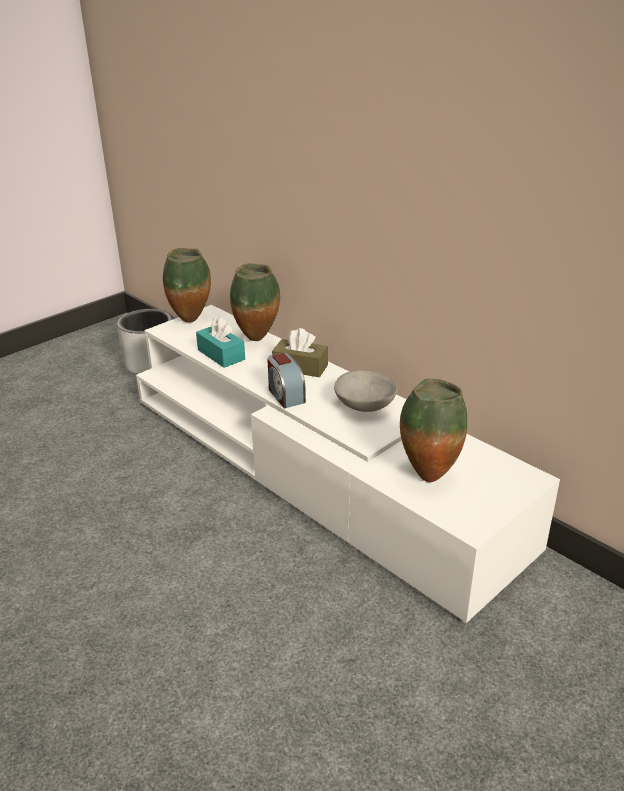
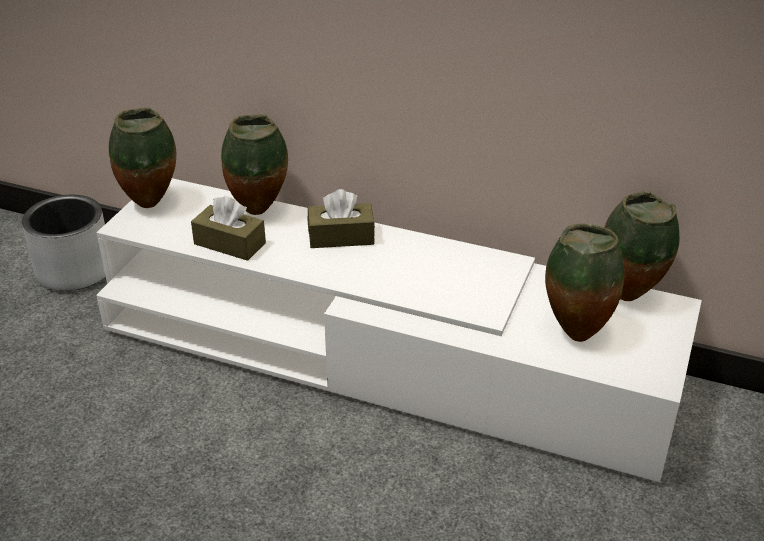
camera: 25 degrees left, 5 degrees up
(221, 355) = (229, 243): turquoise tissue box -> brown tissue box
(285, 395) = (352, 278): alarm clock -> none
(364, 405) = (451, 268): grey bowl -> none
(496, 460) = (629, 296): none -> vase

